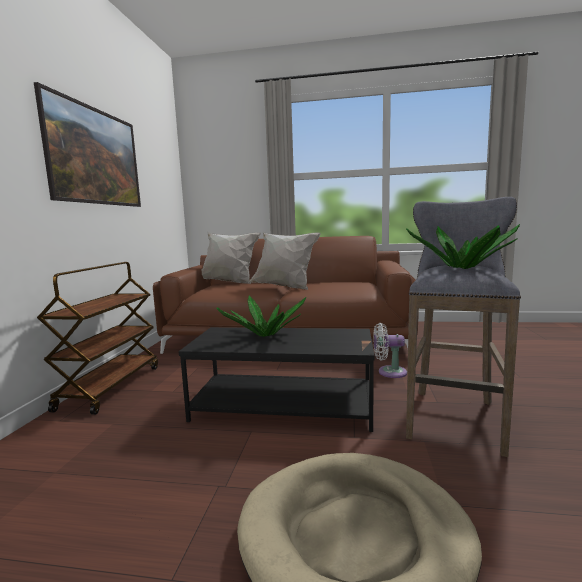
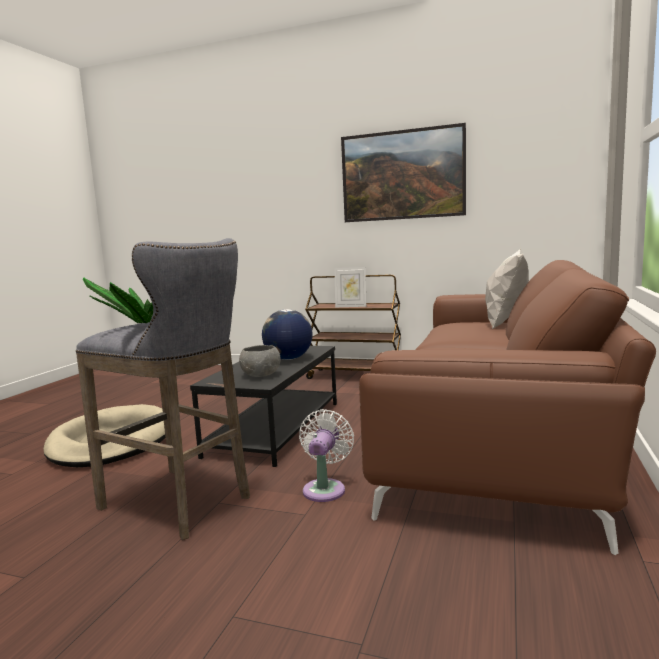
camera: 100 degrees right, 0 degrees up
(106, 303) = (351, 306): none -> picture frame
(265, 335) = (288, 359): potted plant -> globe
(284, 287) = (464, 343): white pillow -> none
(328, 336) = (261, 375): none -> grey bowl

